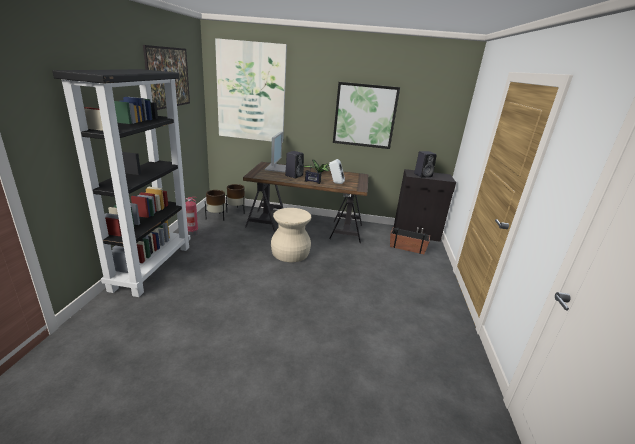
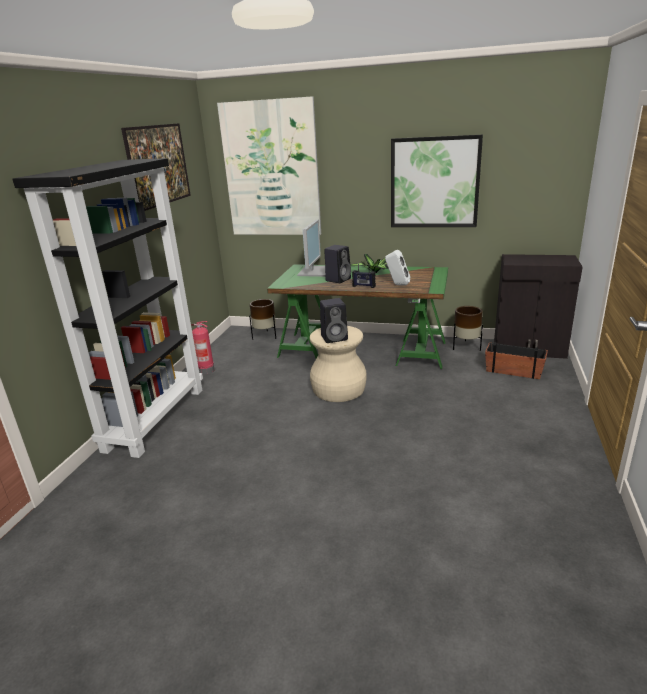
camera: 10 degrees right, 0 degrees up
(216, 218) = (238, 348): brown planter -> brown planter (466, 347)
(306, 225) = (362, 349): brown desk -> green desk
(423, 175) = (530, 261): black speaker -> black speaker (335, 337)

